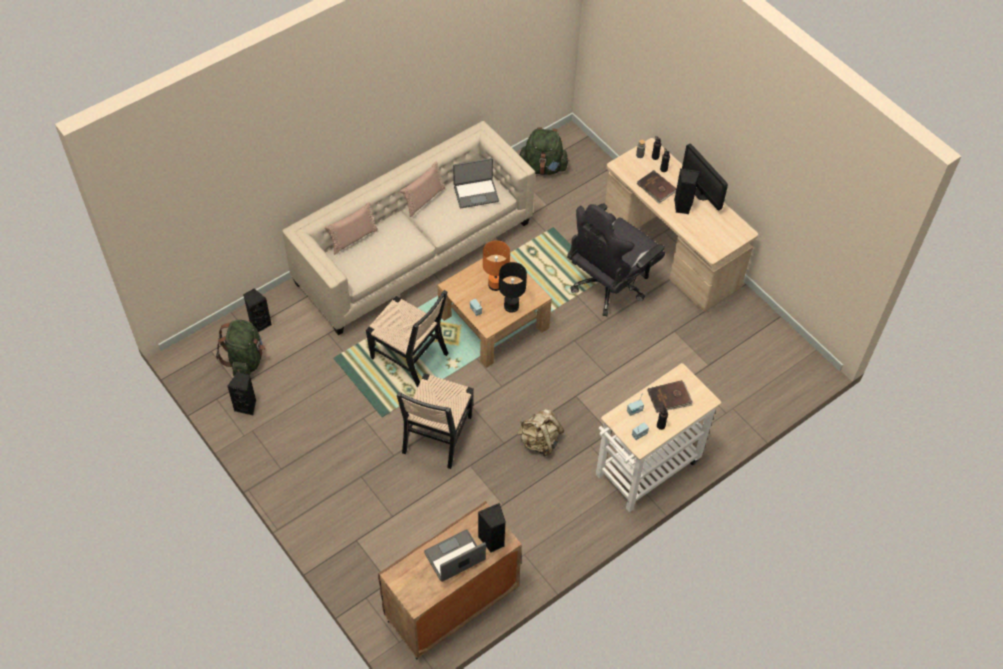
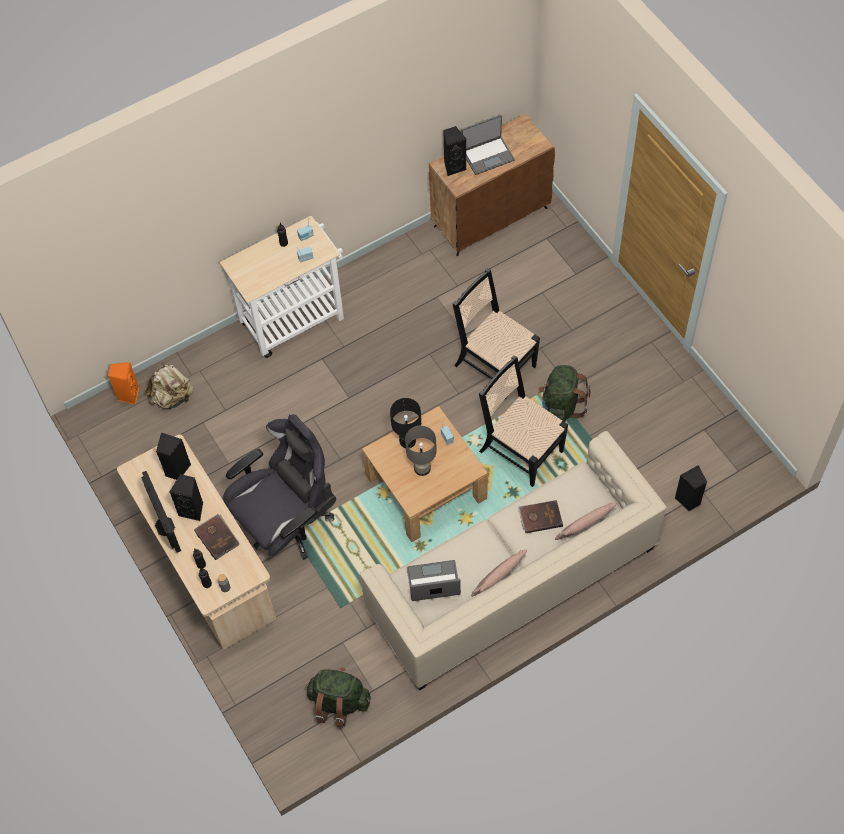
camera: 170 degrees left, 5 degrees up
(245, 360) = (699, 458): green backpack -> green backpack (561, 406)
(247, 406) = (692, 407): black speaker -> black speaker (176, 469)
(437, 435) = (495, 365): chair -> chair turned 75 degrees counterclockwise
(495, 284) = (422, 468): orange table lamp -> grey table lamp
(540, 441) = (393, 353): beige backpack -> beige backpack (172, 397)
(669, 398) = (268, 268): brown book -> brown book (540, 517)
(786, 385) = (128, 395): none -> orange speaker

